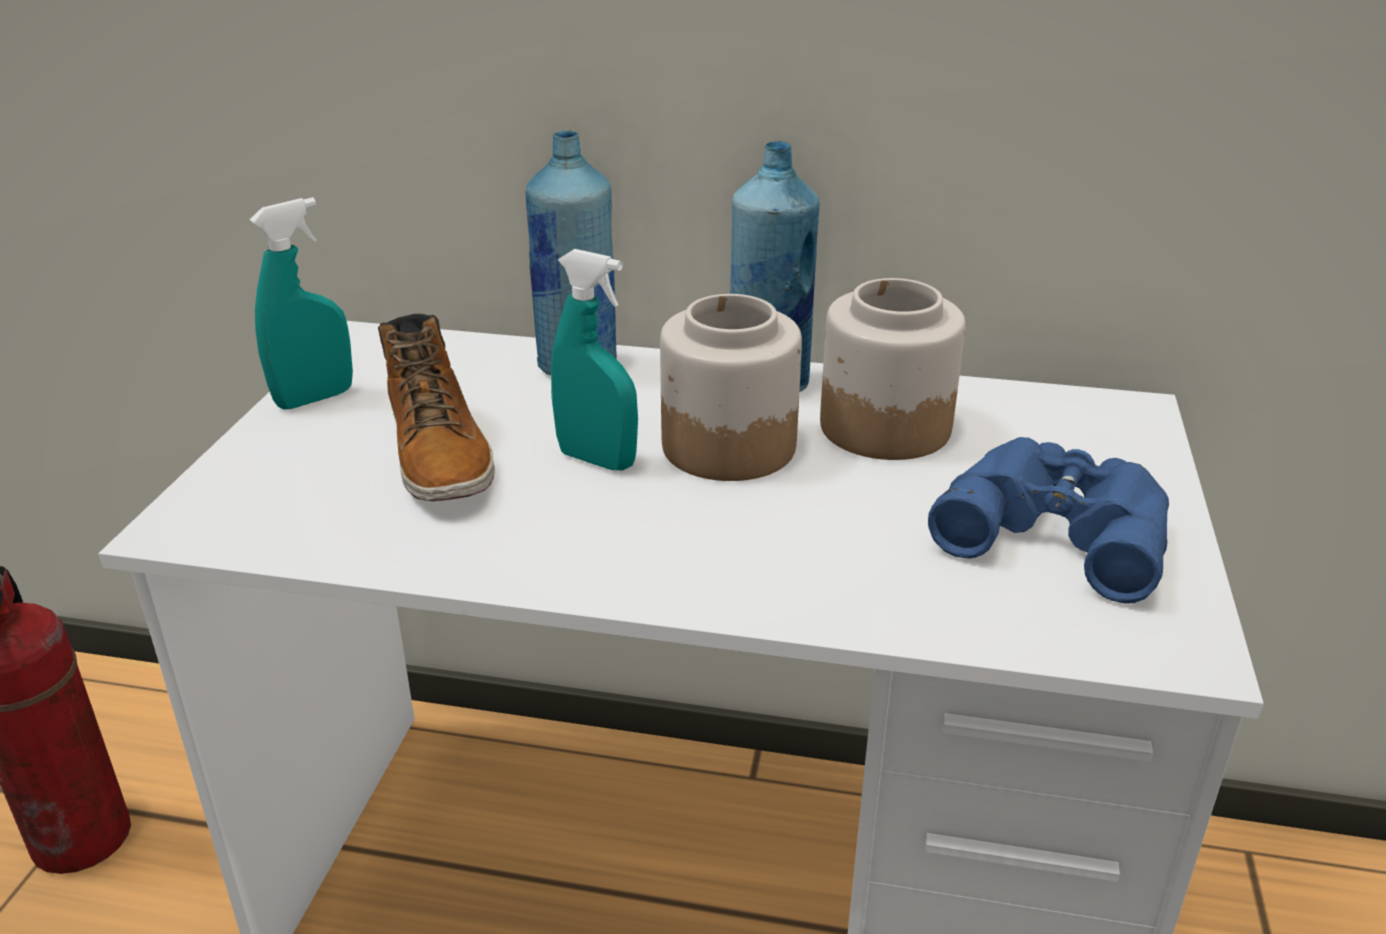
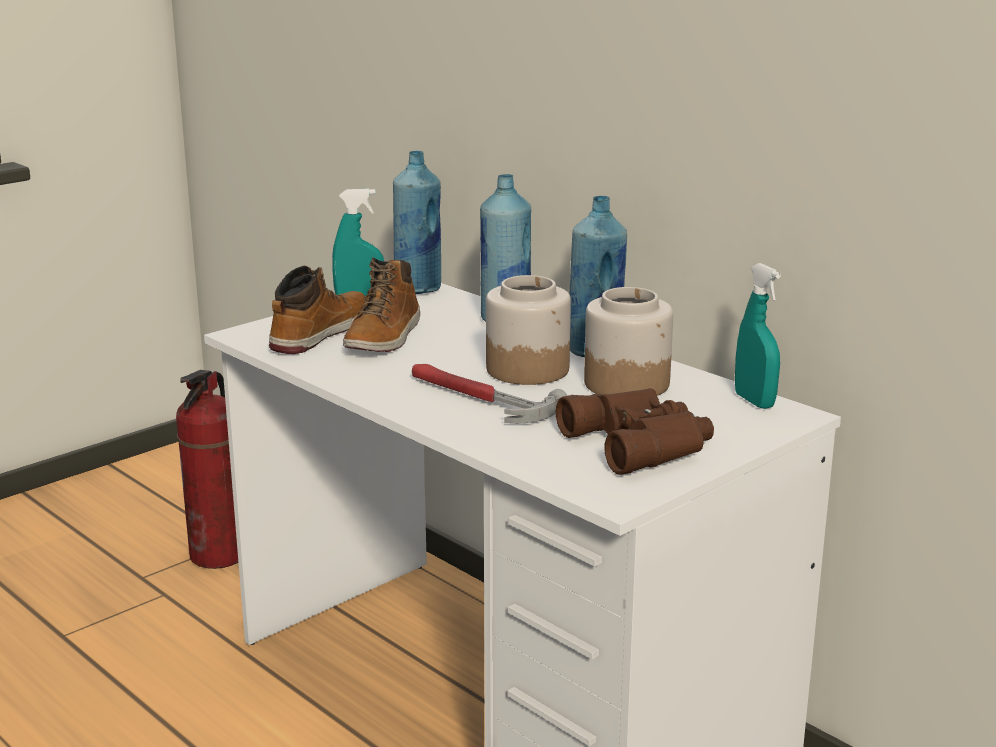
camera: 35 degrees right, 10 degrees down
(319, 481) = (318, 333): none -> boot
(375, 345) = (418, 289): none -> blue bottle
(597, 460) = (453, 358): turquoise spray bottle -> turquoise spray bottle (754, 401)
(740, 529) = (478, 399): none -> hammer
(1056, 527) = (642, 443): blue binoculars -> brown binoculars

